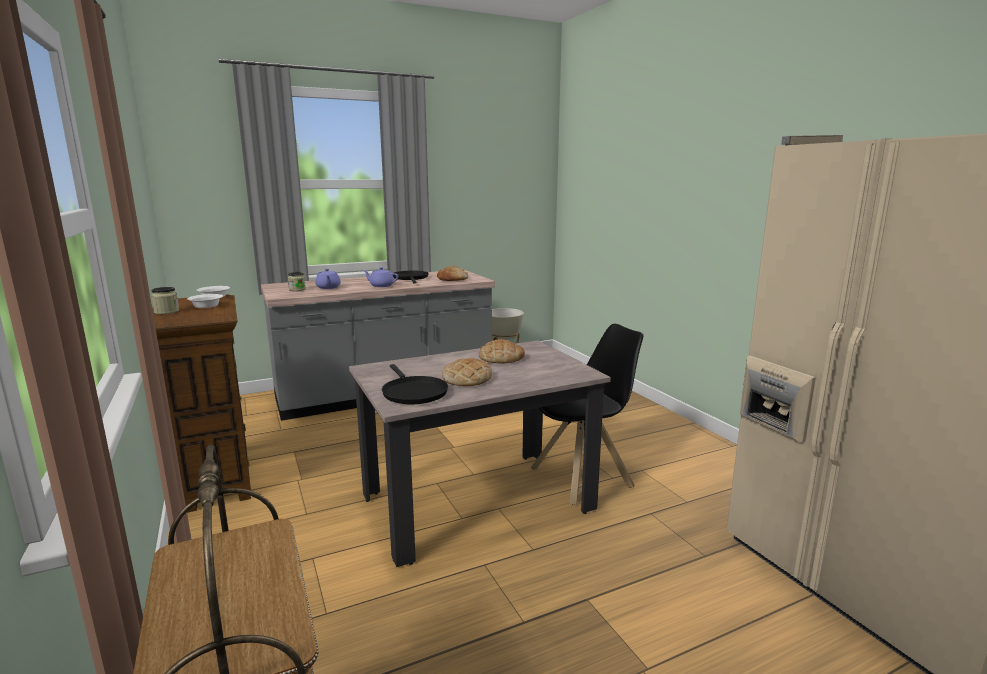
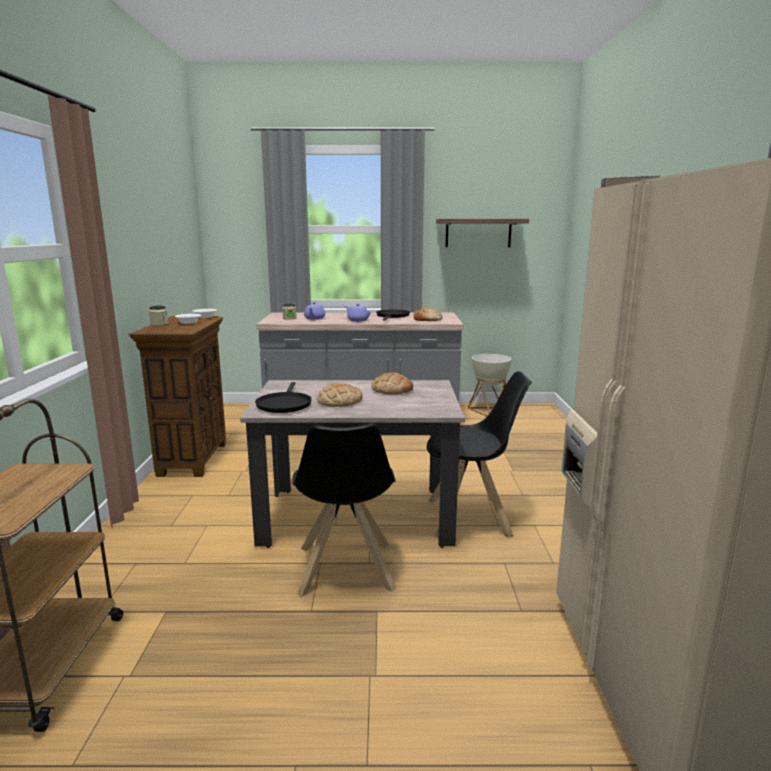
camera: 25 degrees right, 0 degrees up
(478, 187) = (478, 233): none -> shelf
(517, 564) = (345, 570): none -> black chair

